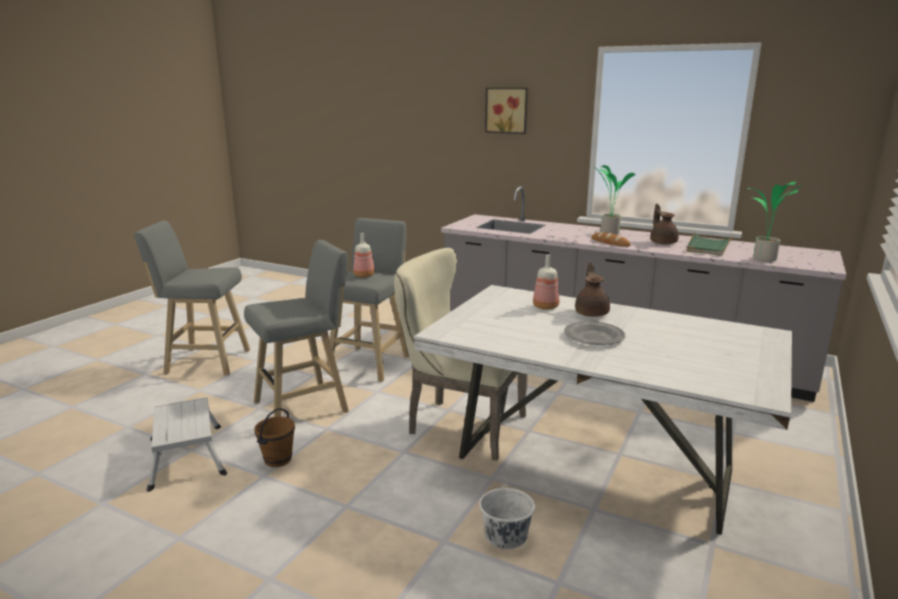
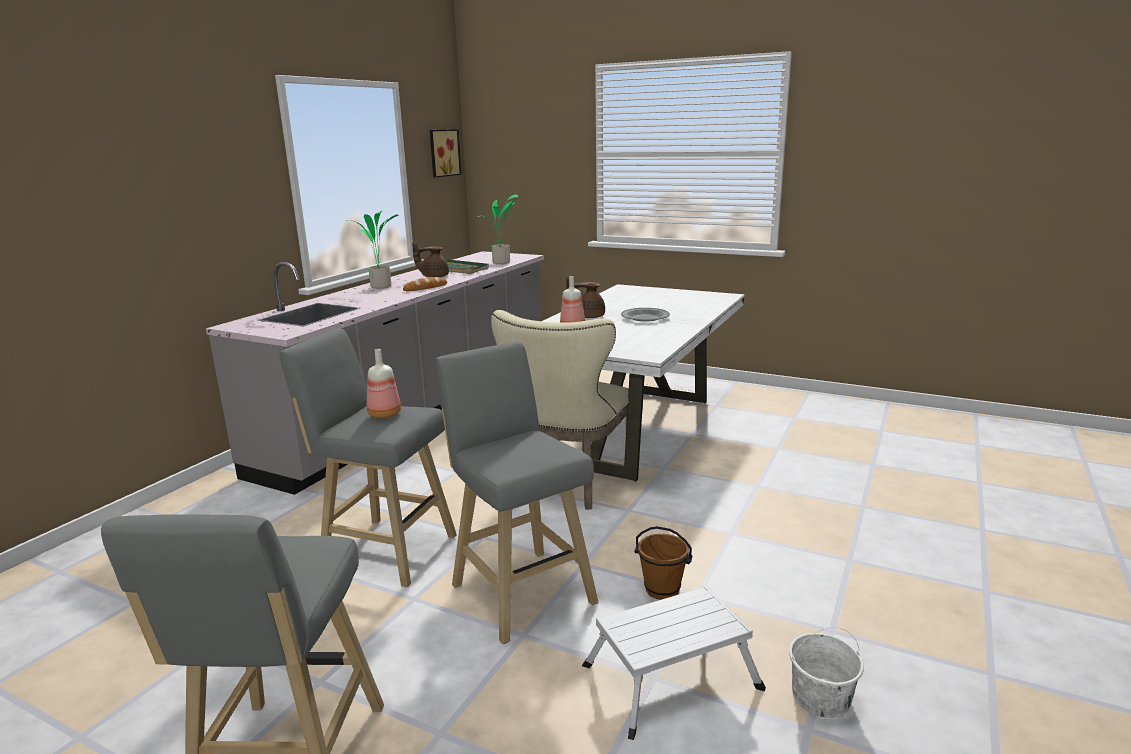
camera: 90 degrees left, 0 degrees up
(506, 535) = (738, 463): white bucket -> white bucket (821, 698)
(507, 110) = (183, 162): picture -> picture (443, 153)

